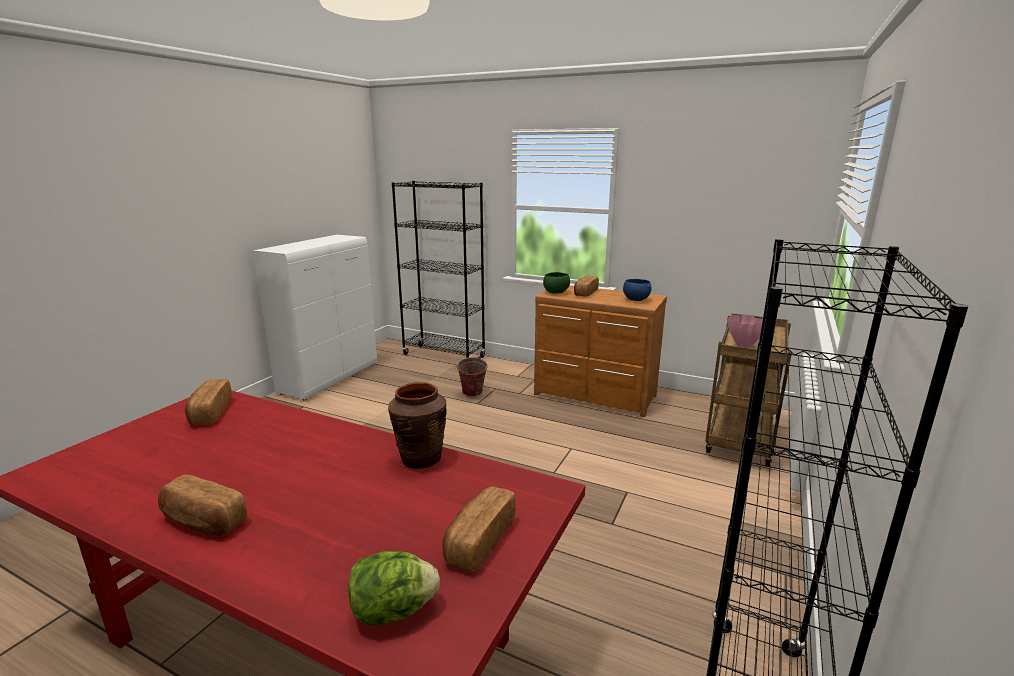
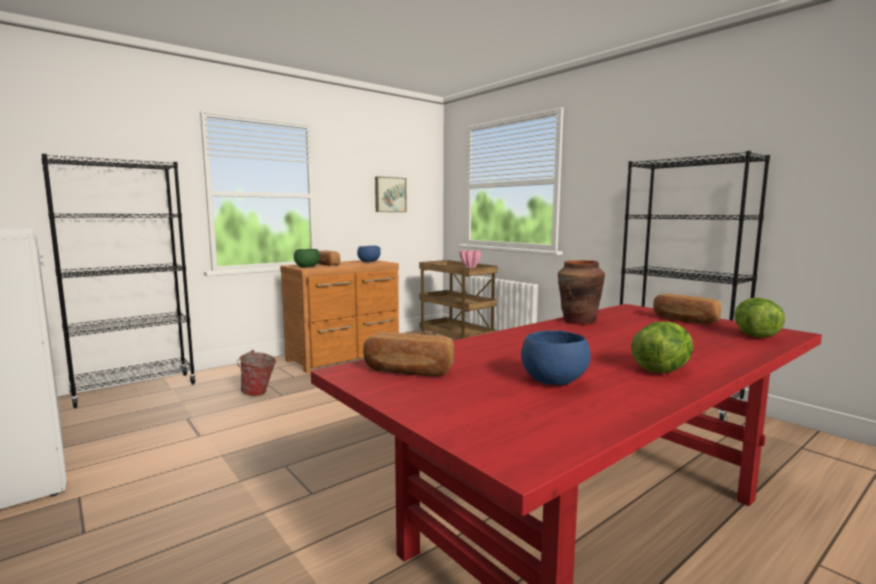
camera: 65 degrees left, 10 degrees down
(175, 468) = (552, 381): none -> blue bowl
(203, 521) = (661, 370): bread -> lettuce
(725, 212) = (389, 194): none -> picture

